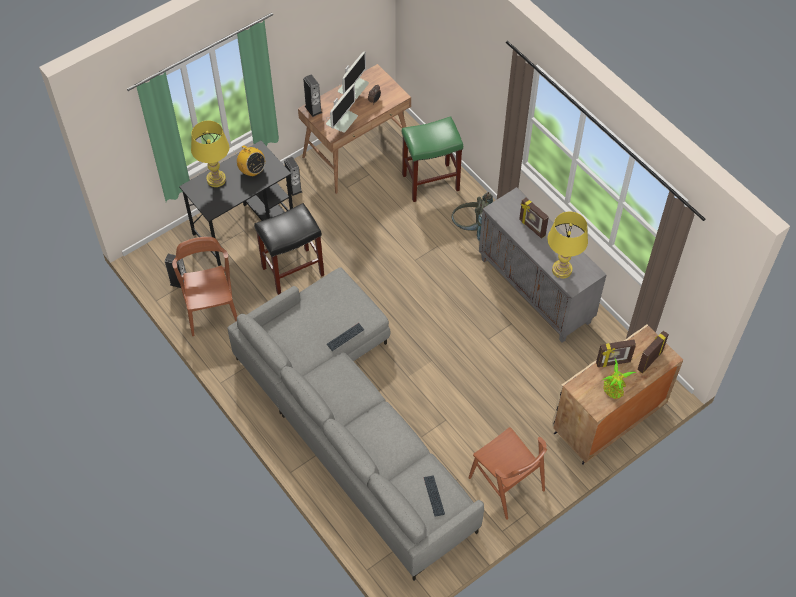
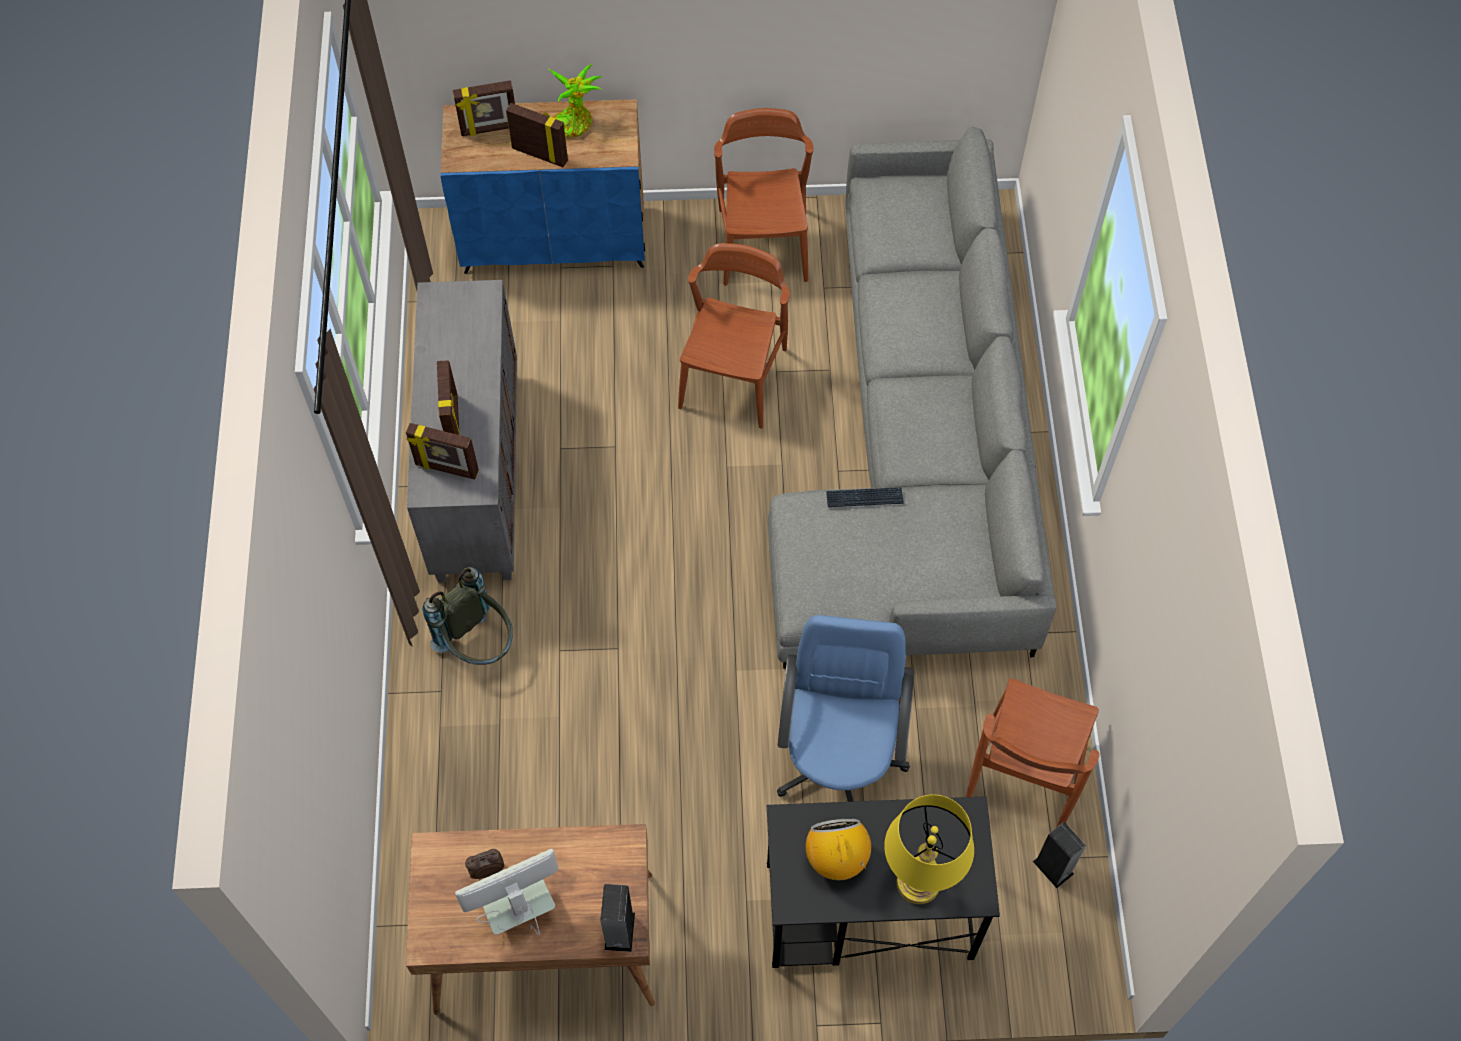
camera: 145 degrees left, 5 degrees up
(292, 272) = (839, 760): black stool -> blue office chair
(294, 188) = (718, 940): speaker -> none
(342, 129) = (600, 843): monitor -> none
(430, 183) = (468, 784): green stool -> none
(434, 496) = (903, 208): keyboard -> none
(463, 404) = (733, 377): none -> brown chair
(515, 209) = (446, 468): none -> picture frame
(561, 270) = (475, 327): yellow table lamp -> none
(608, 420) = (555, 240): beige cabinet -> blue cabinet

